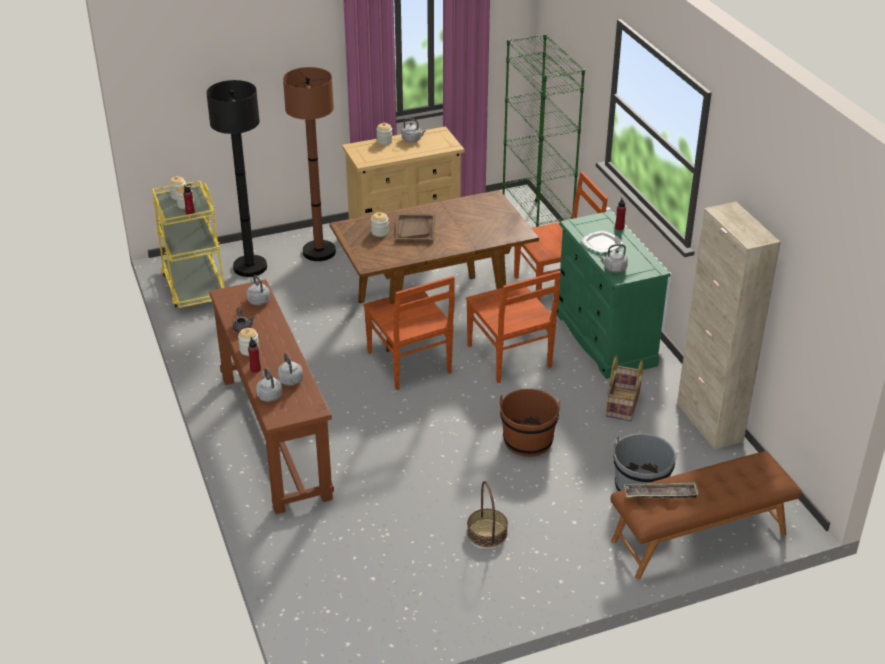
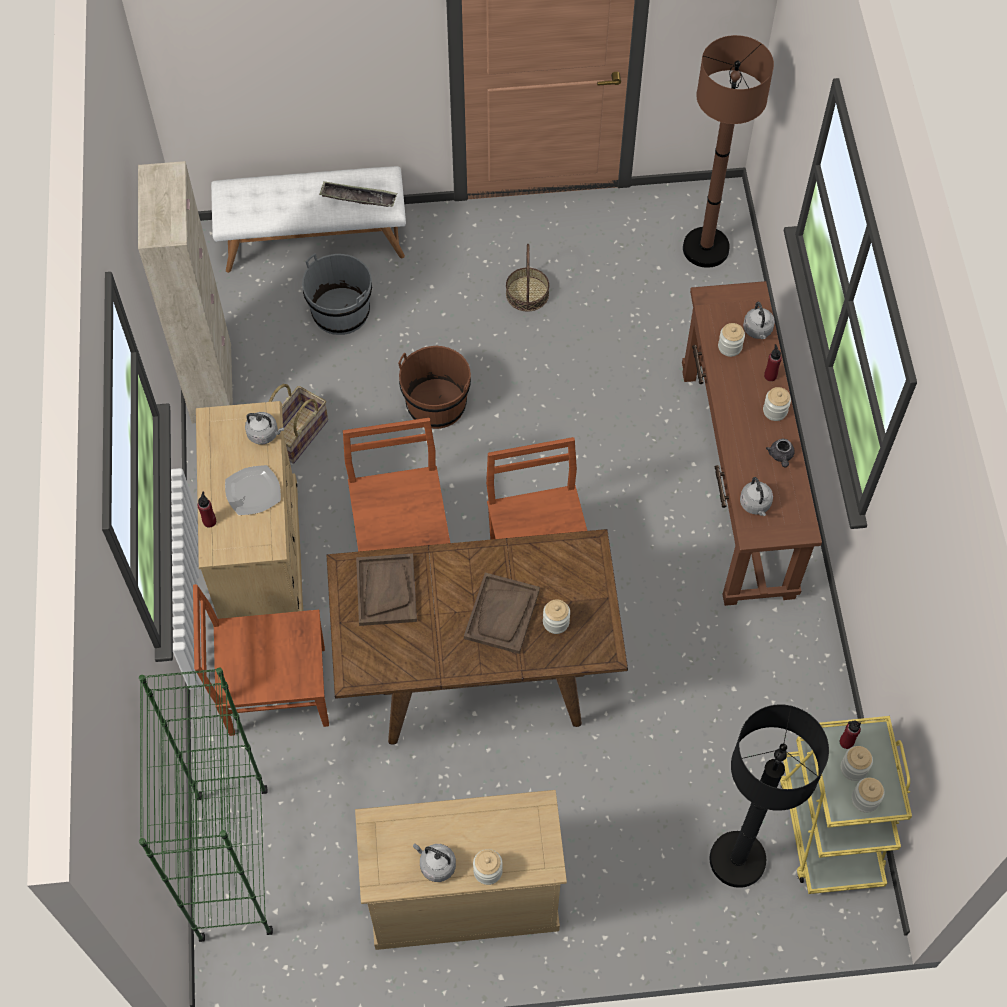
camera: 165 degrees left, 25 degrees up
(291, 381) = (730, 347): grey kettle -> jar
(319, 252) = (618, 875): brown floor lamp -> brown floor lamp (705, 248)
(492, 229) = (386, 590): none -> brown tray
(604, 339) = (261, 556): green dresser -> beige dresser
(699, 538) = (314, 240): brown bench -> white bench

